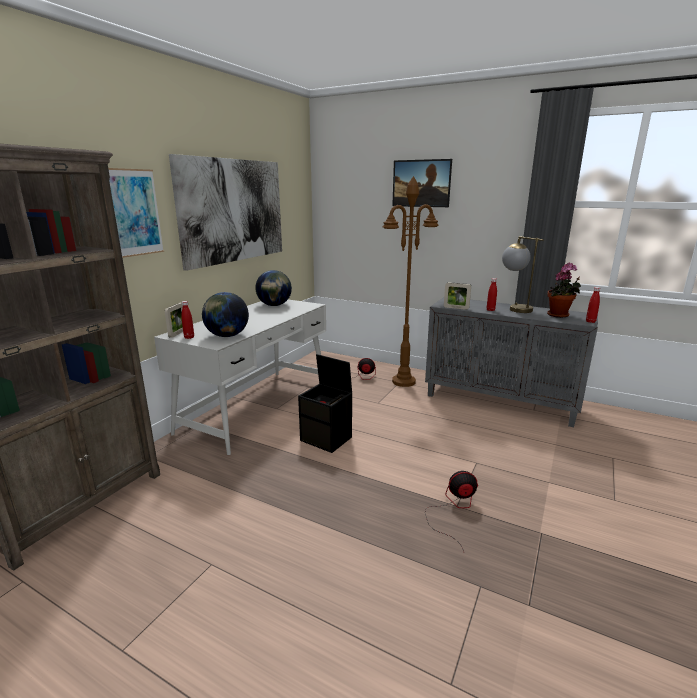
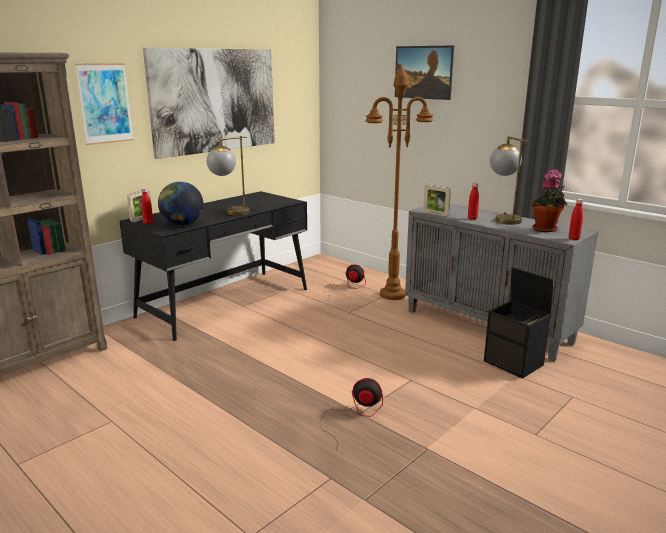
camera: 15 degrees right, 0 degrees up
(257, 407) = (225, 302): white desk -> black desk
(266, 321) = (230, 214): none -> table lamp
(274, 305) = (254, 199): globe -> none
(327, 439) = (274, 339): black storage box -> black storage box (515, 363)

